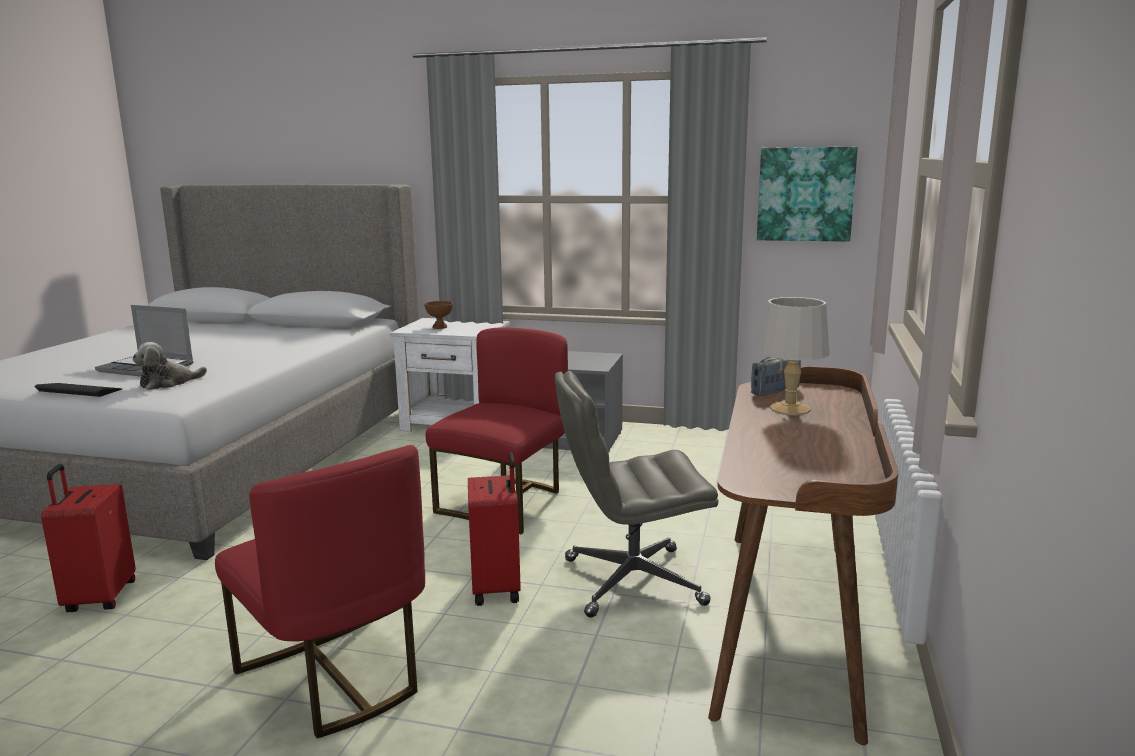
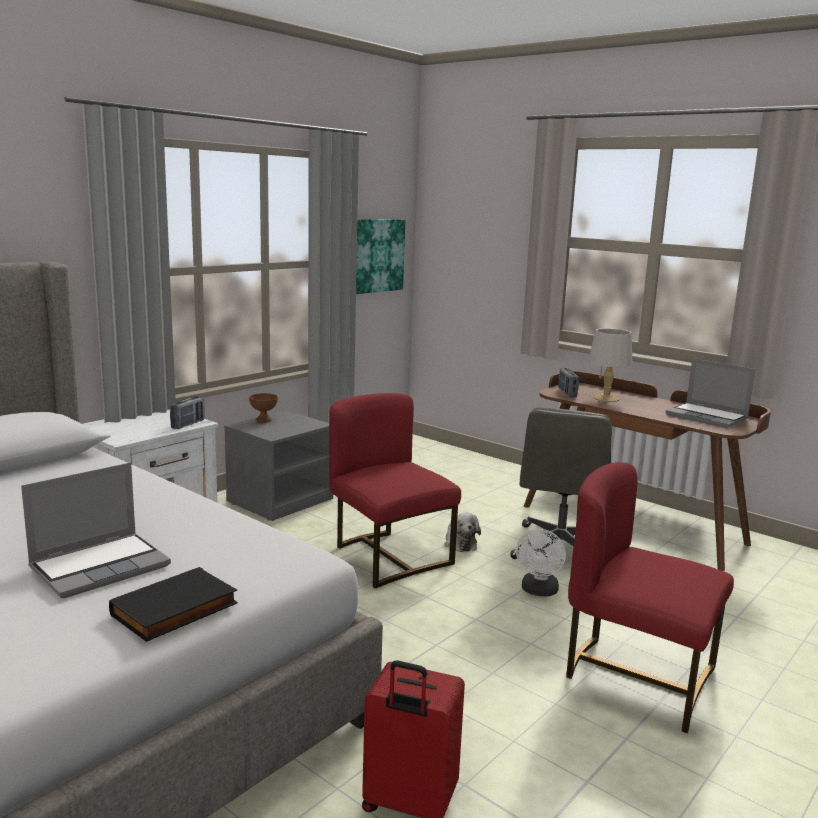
camera: 65 degrees left, 0 degrees up
(79, 390) = (175, 610): keyboard -> black book
(168, 383) = (217, 558): plush toy -> plush toy (459, 543)
(334, 678) = (638, 676): red chair -> red chair turned 135 degrees counterclockwise
(440, 327) = (138, 428): brown bowl -> brown bowl (264, 420)
(467, 332) = (188, 424): none -> radio
(498, 588) = (539, 591): red suitcase -> white fan
(810, 467) = (708, 417): none -> laptop

